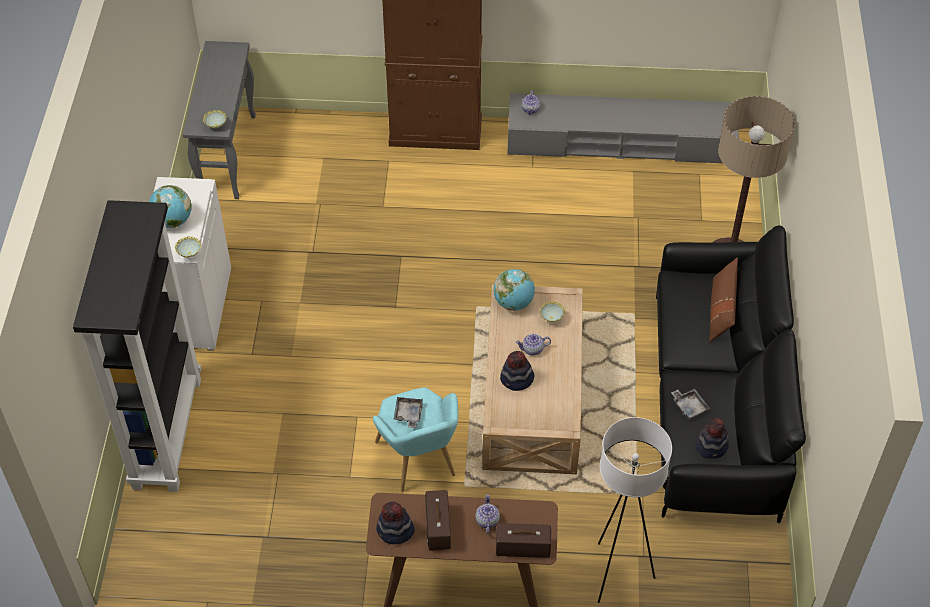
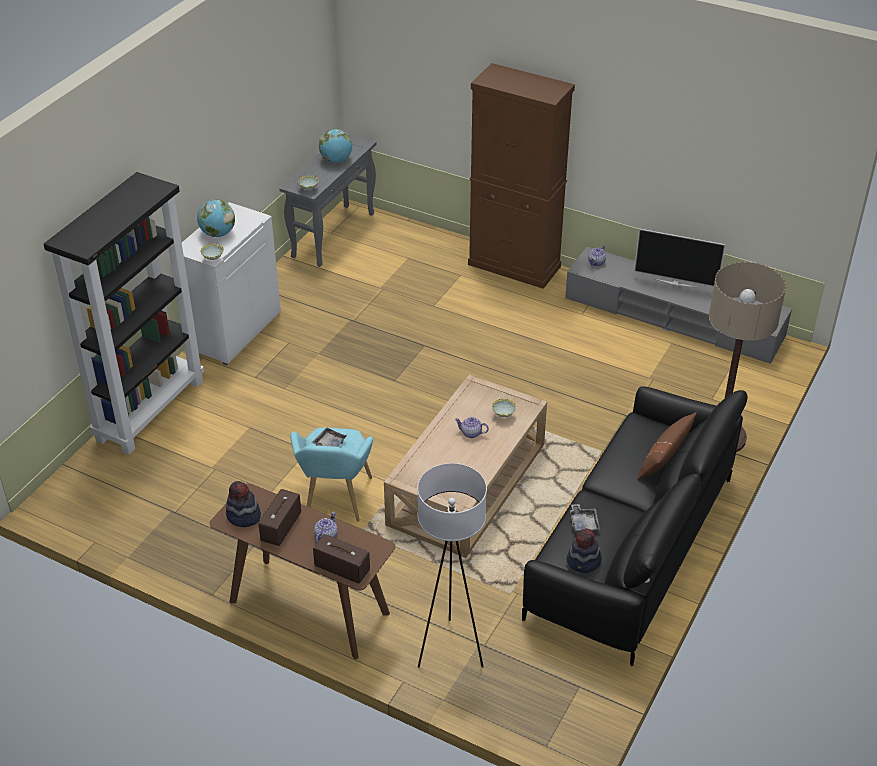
camera: 25 degrees right, 10 degrees down
(513, 303) = (478, 393): globe -> globe (336, 160)
(517, 379) = (441, 451): hat -> none
(617, 108) = (675, 283): none -> television

